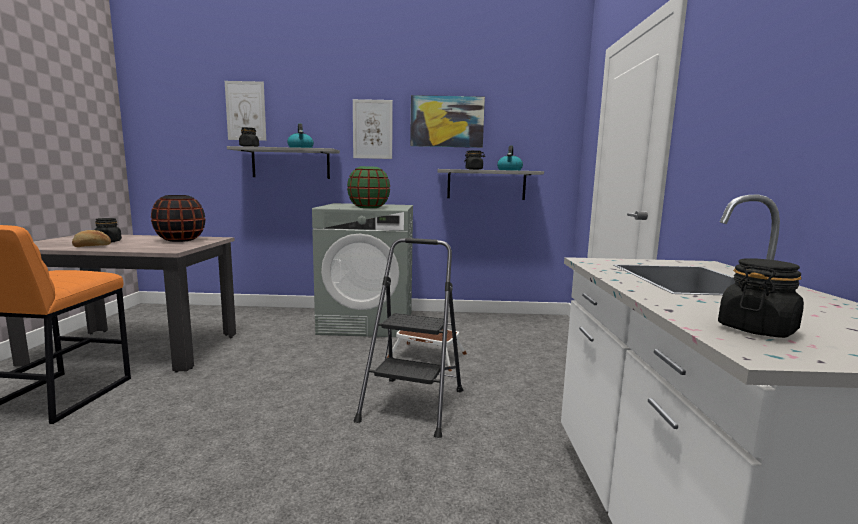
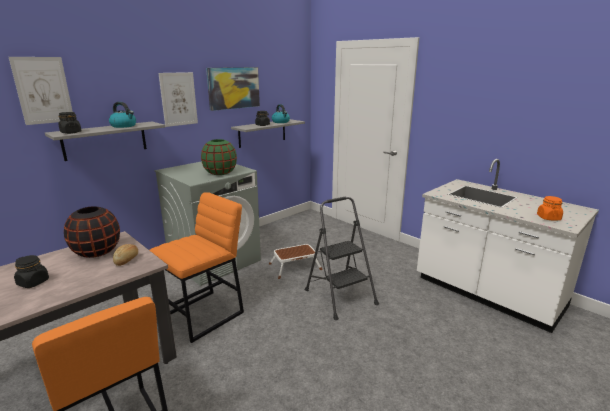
camera: 45 degrees left, 10 degrees up
(92, 246) = (50, 293): bread -> bread (127, 260)
(271, 354) = (204, 314): none -> orange chair
(757, 329) = (548, 218): black jar -> orange jar

